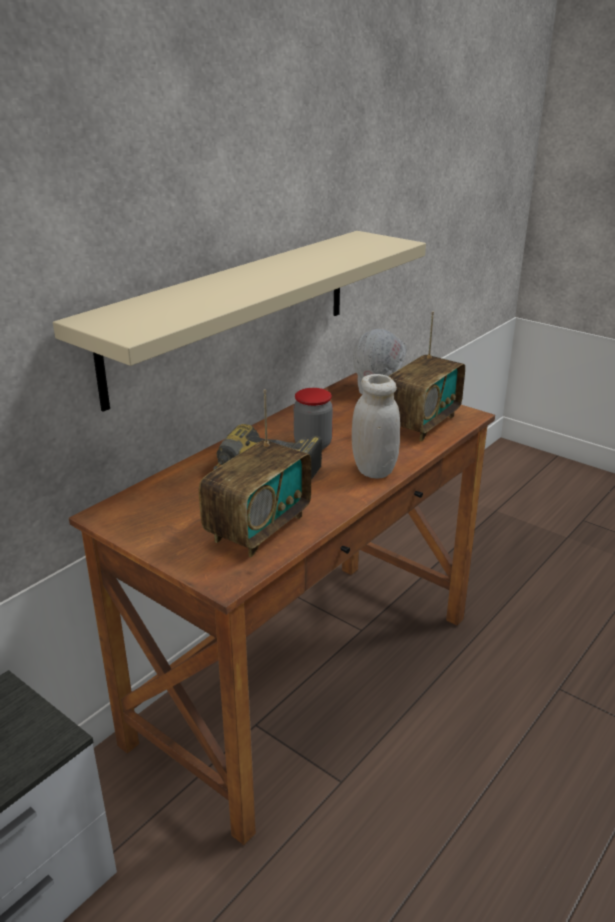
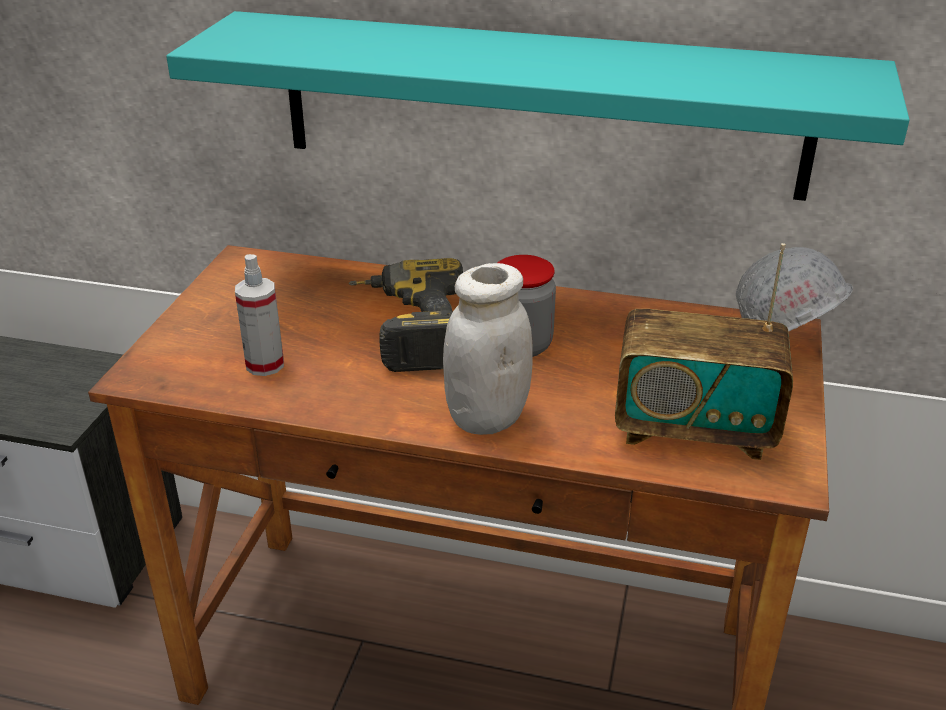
camera: 65 degrees right, 5 degrees up
(234, 312) = (540, 105): beige shelf -> turquoise shelf
(258, 528) = (265, 365): radio -> spray bottle

